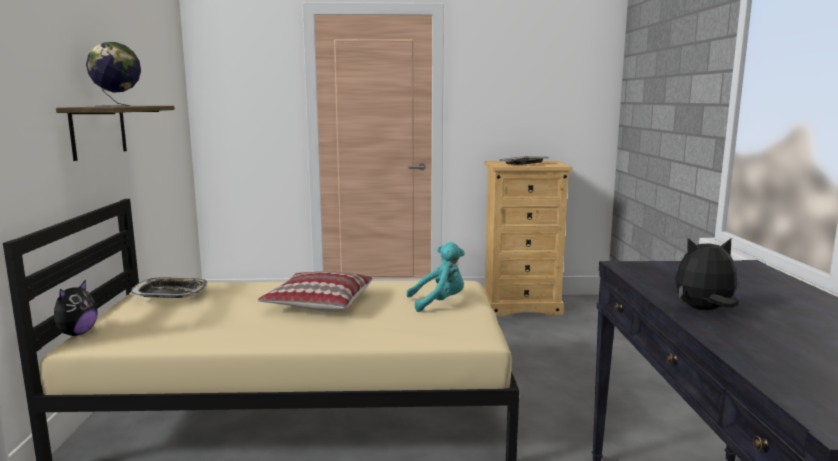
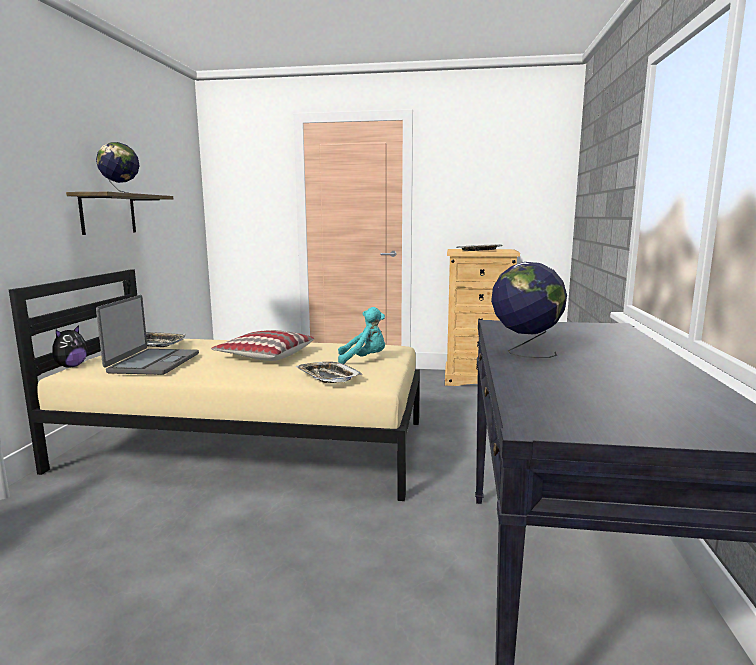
camera: 10 degrees right, 0 degrees up
(186, 323) = (153, 363): none -> laptop
(416, 330) = (328, 377): none -> tray
(704, 310) = (525, 352): plush toy -> globe

